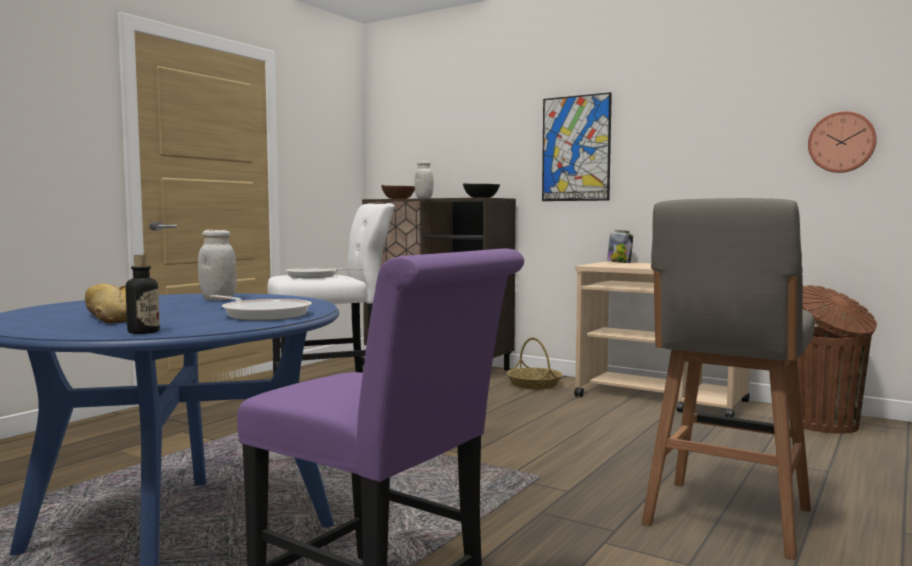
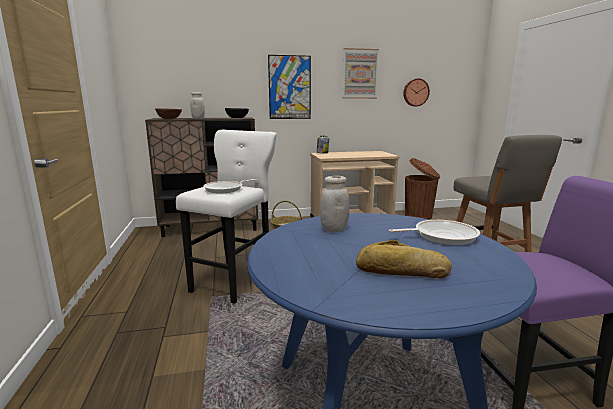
camera: 45 degrees left, 10 degrees up
(143, 332) = (504, 276): bottle -> none
(706, 114) = (360, 74): none -> picture

